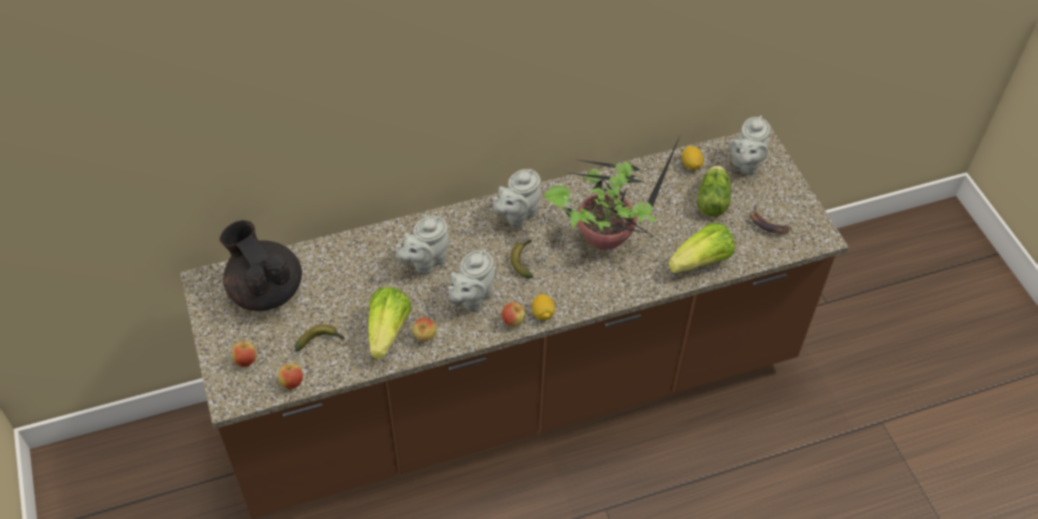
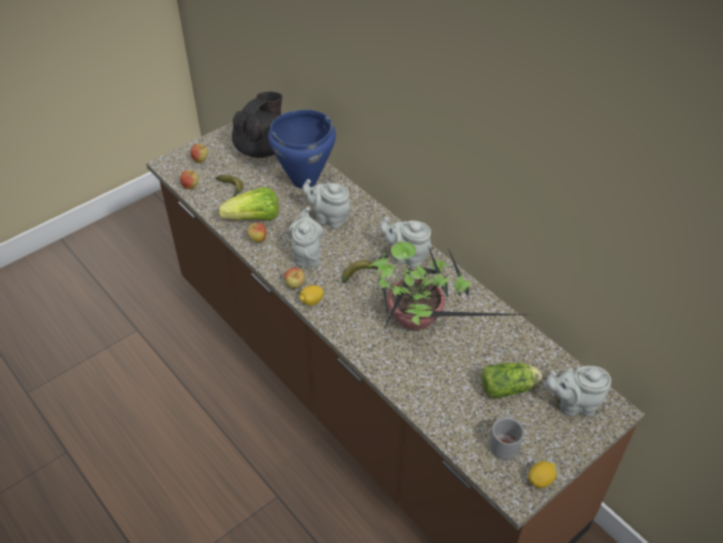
camera: 70 degrees right, 5 degrees down
(347, 266) = (304, 180): none -> blue cooking pot
(471, 298) = (307, 254): grey teapot -> grey teapot turned 75 degrees clockwise
(691, 164) = (542, 360): lemon -> lemon (540, 480)
(701, 262) = (426, 397): lettuce -> none
(768, 224) = (505, 442): banana -> grey mug

